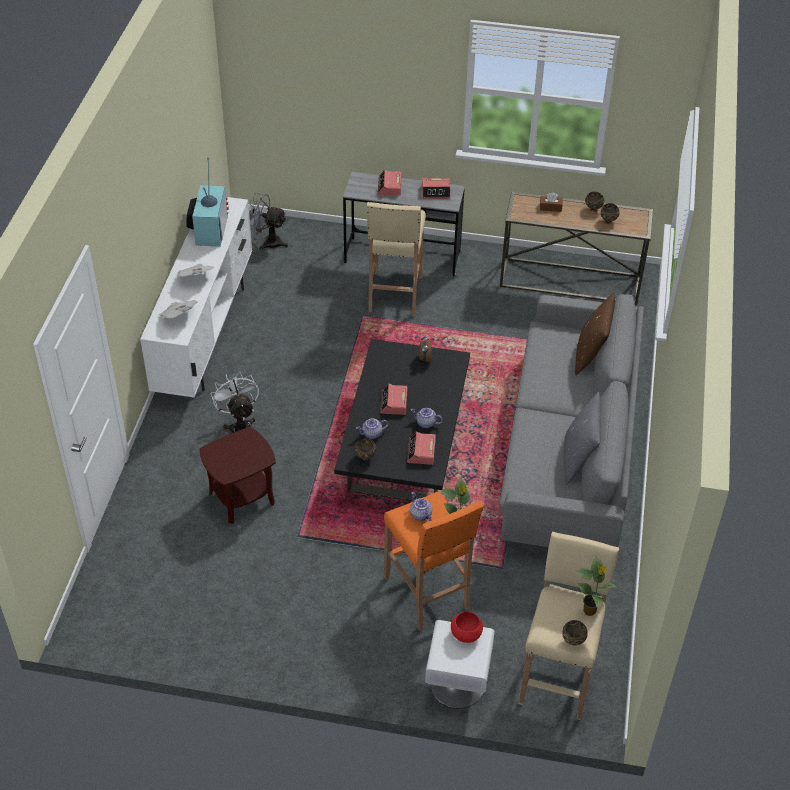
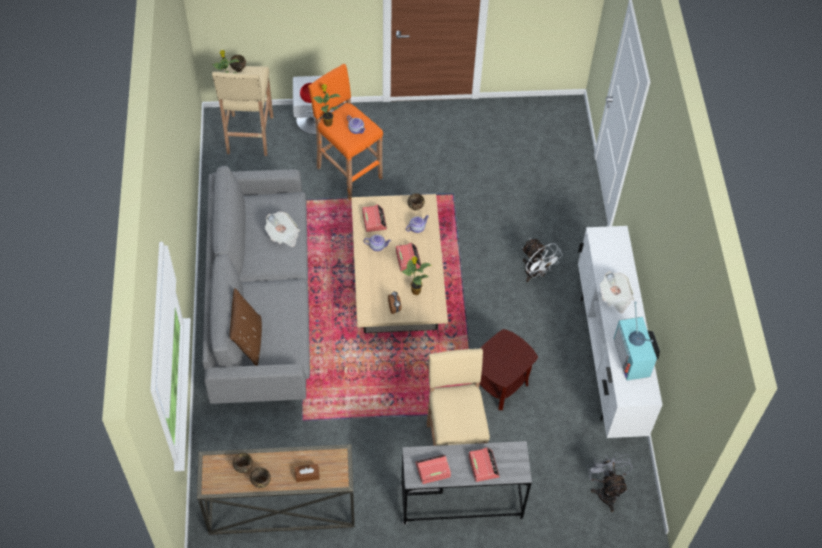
camera: 165 degrees right, 10 degrees up
(179, 316) = (608, 253): newspaper -> newspaper (283, 235)
(241, 497) = (506, 214): brown side table -> brown side table (500, 385)
(267, 242) = (606, 490): grey fan -> grey fan turned 105 degrees counterclockwise
(396, 371) = (415, 291): none -> potted plant
(405, 447) = (396, 282): black coffee table -> beige coffee table
(578, 459) = (249, 236): grey pillow -> none

